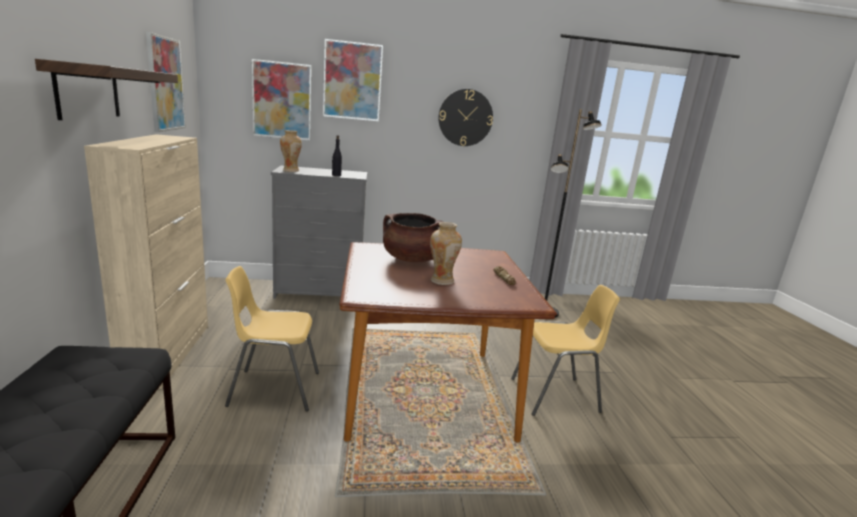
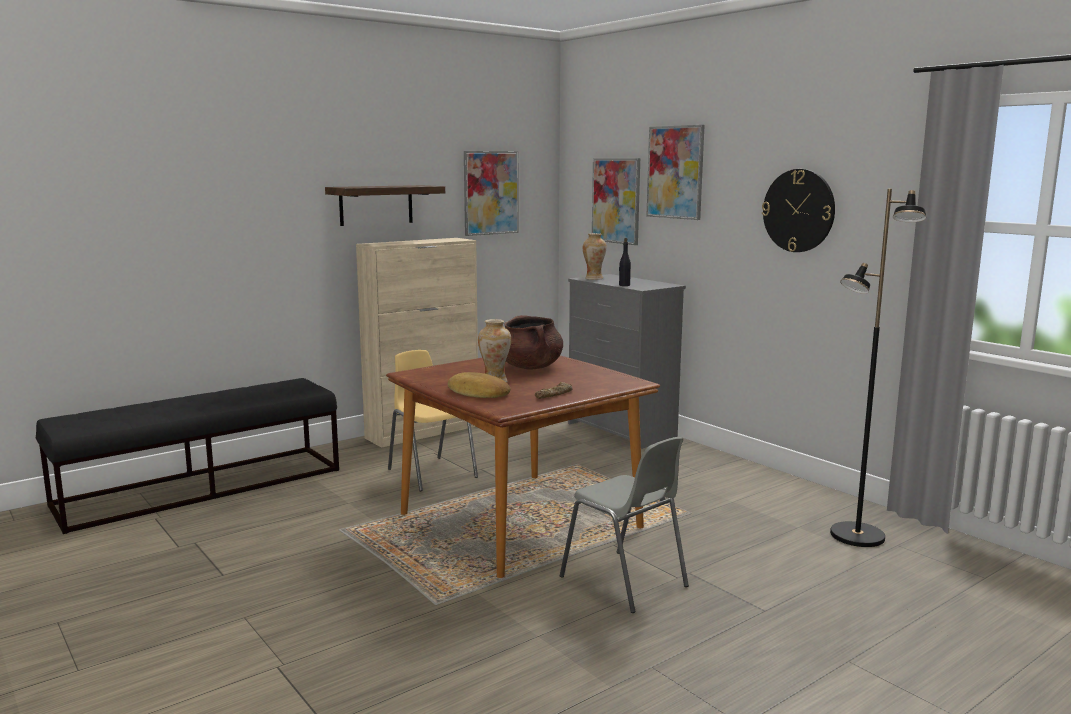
camera: 60 degrees right, 5 degrees down
(470, 295) = (478, 393): none -> bread
(556, 396) = (624, 582): yellow chair -> grey chair

